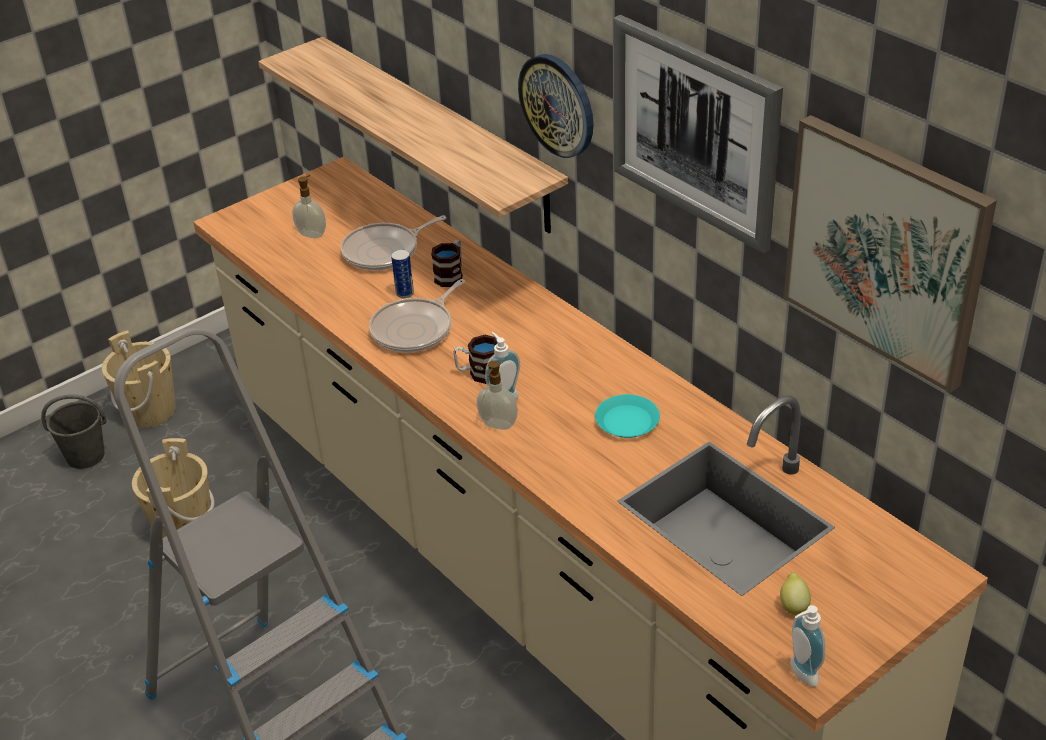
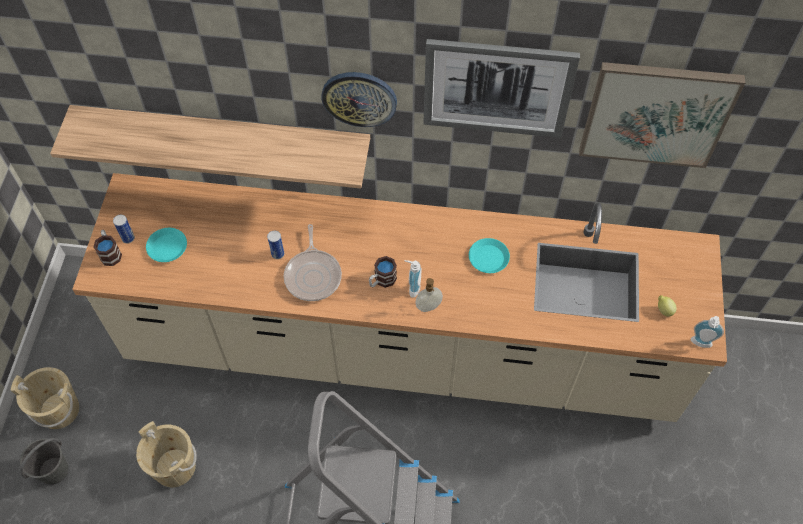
camera: 45 degrees left, 20 degrees up
(289, 209) = (128, 238): none -> can
(312, 234) = (167, 247): soap dispenser -> turquoise plate
(384, 251) = (230, 231): frying pan -> none
(451, 275) = (290, 222): mug -> mug (110, 253)

